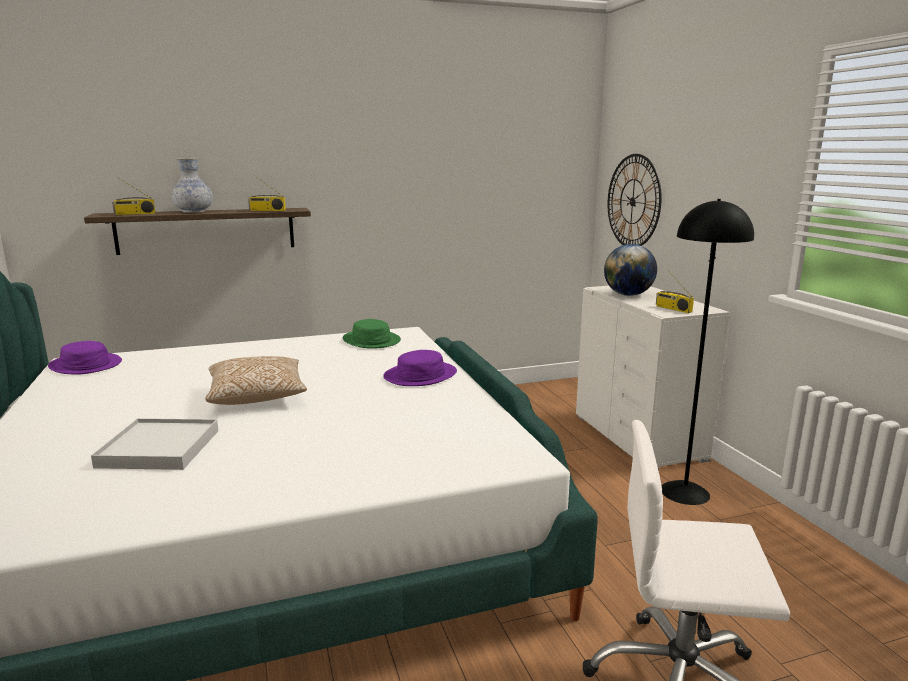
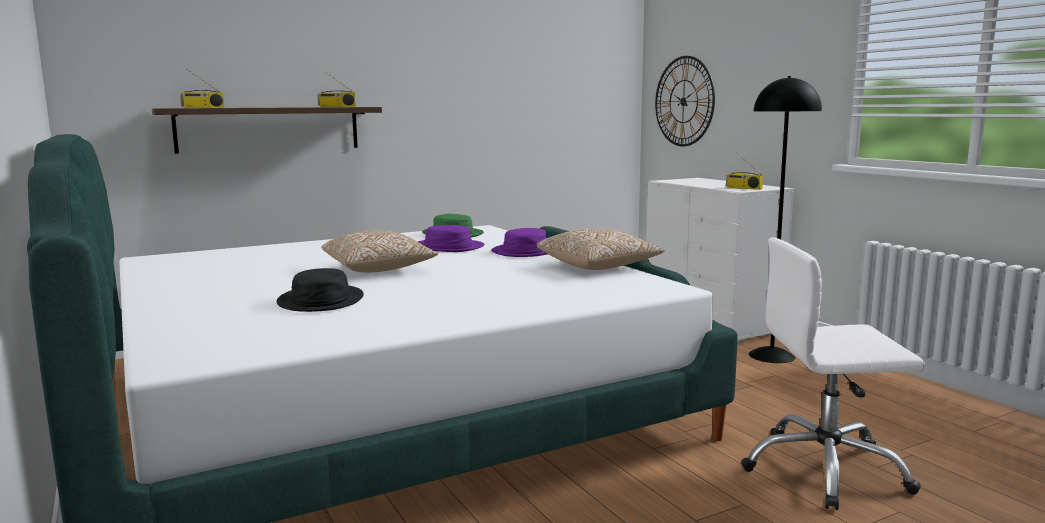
camera: 10 degrees left, 5 degrees down
(85, 365) = (166, 260): purple hat -> purple hat (448, 247)
(159, 448) = (320, 300): white tray -> black hat
(194, 211) = (261, 107): vase -> none
(475, 410) = (598, 266): none -> pillow
(628, 295) = (694, 183): globe -> none

